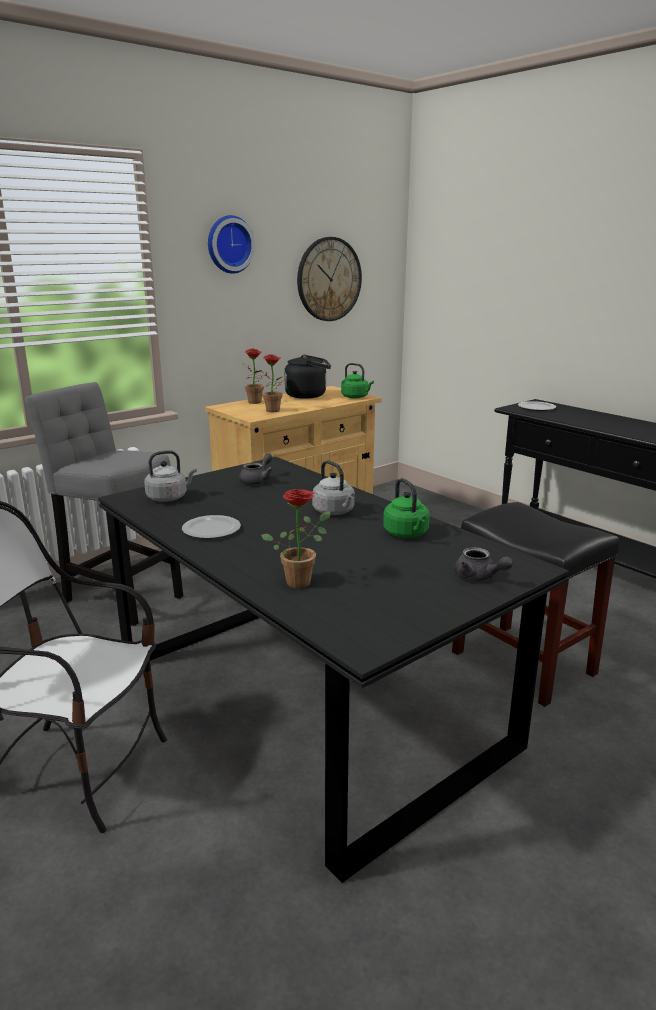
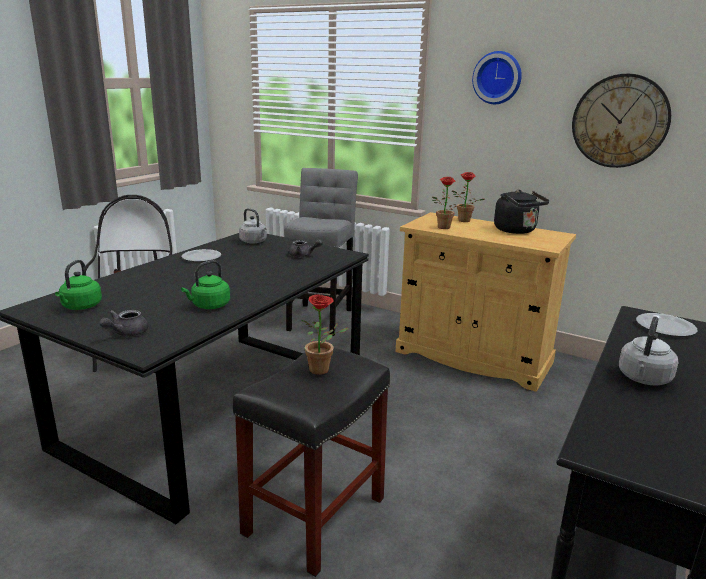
camera: 70 degrees right, 0 degrees up
(301, 580) = (122, 286): potted plant -> potted plant (323, 370)
(335, 512) = (248, 282): grey kettle -> grey kettle (643, 379)
(356, 397) = (540, 245): green kettle -> green kettle (80, 307)

